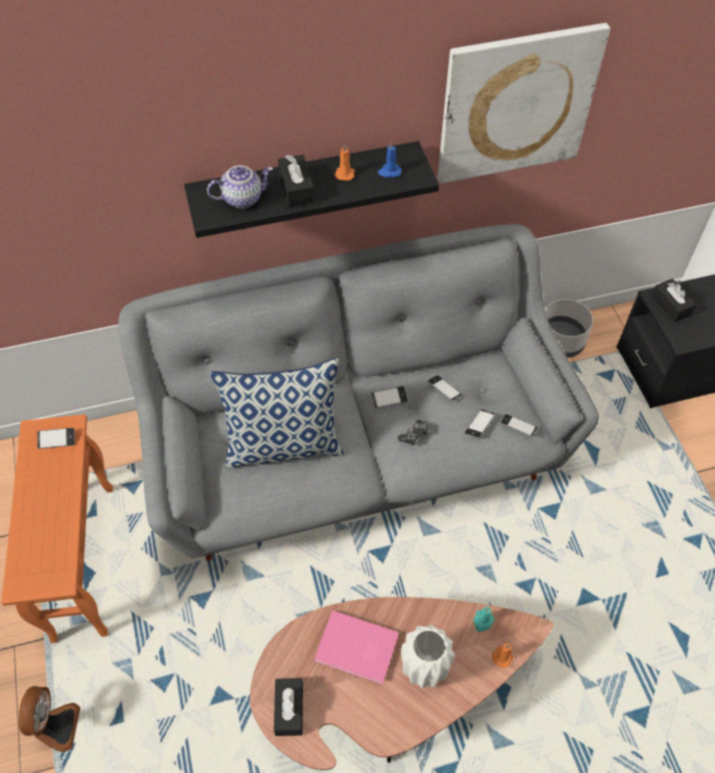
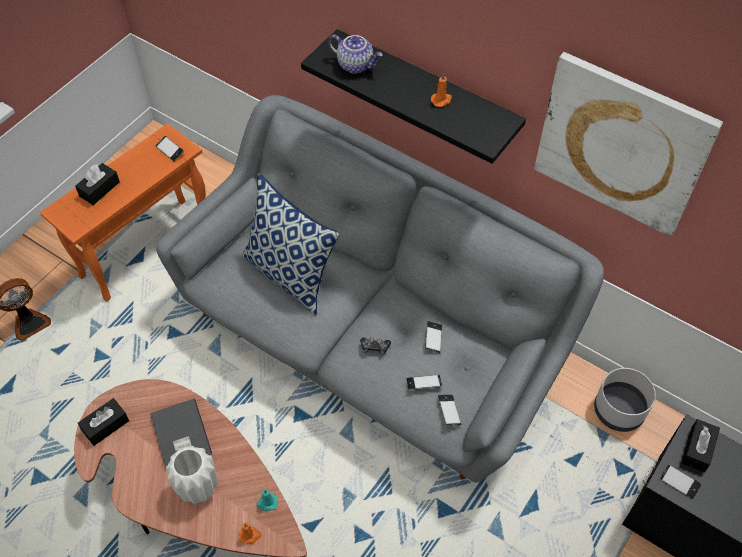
camera: 50 degrees right, 0 degrees up
(296, 189) = (396, 85): black tissue box -> black tissue box (99, 189)
(357, 650) = (179, 436): pink book -> grey book
(389, 172) = (472, 122): blue candle -> none
(389, 399) = (392, 310): phone -> phone (679, 483)

